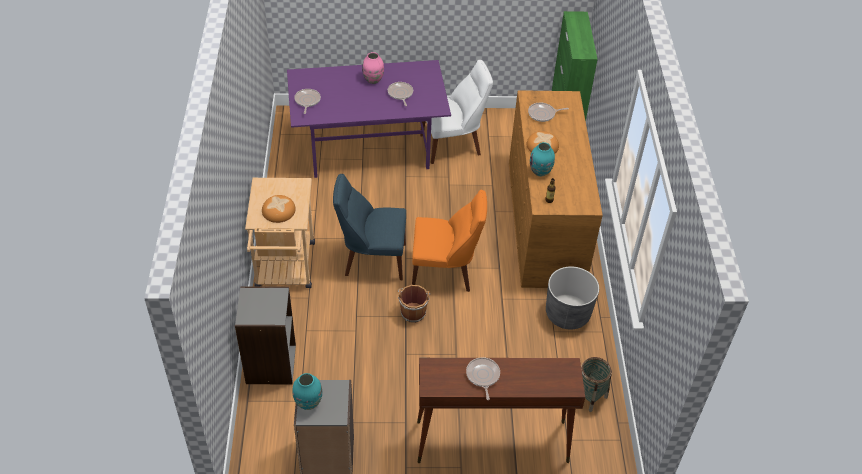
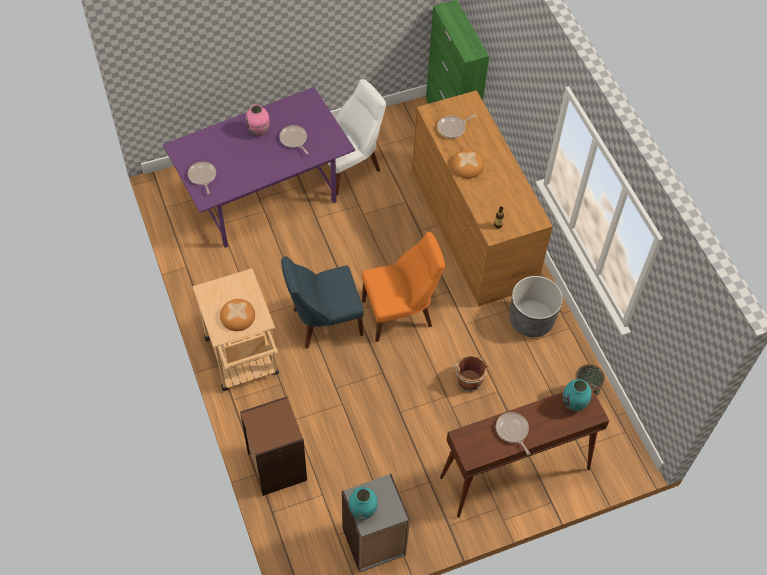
camera: 20 degrees left, 10 degrees up
(270, 364) = (276, 467): grey bookcase -> brown bookcase
(413, 312) = (388, 365): brown bucket -> brown bucket (468, 380)
(540, 172) = (477, 196): turquoise vase -> turquoise vase (574, 403)

